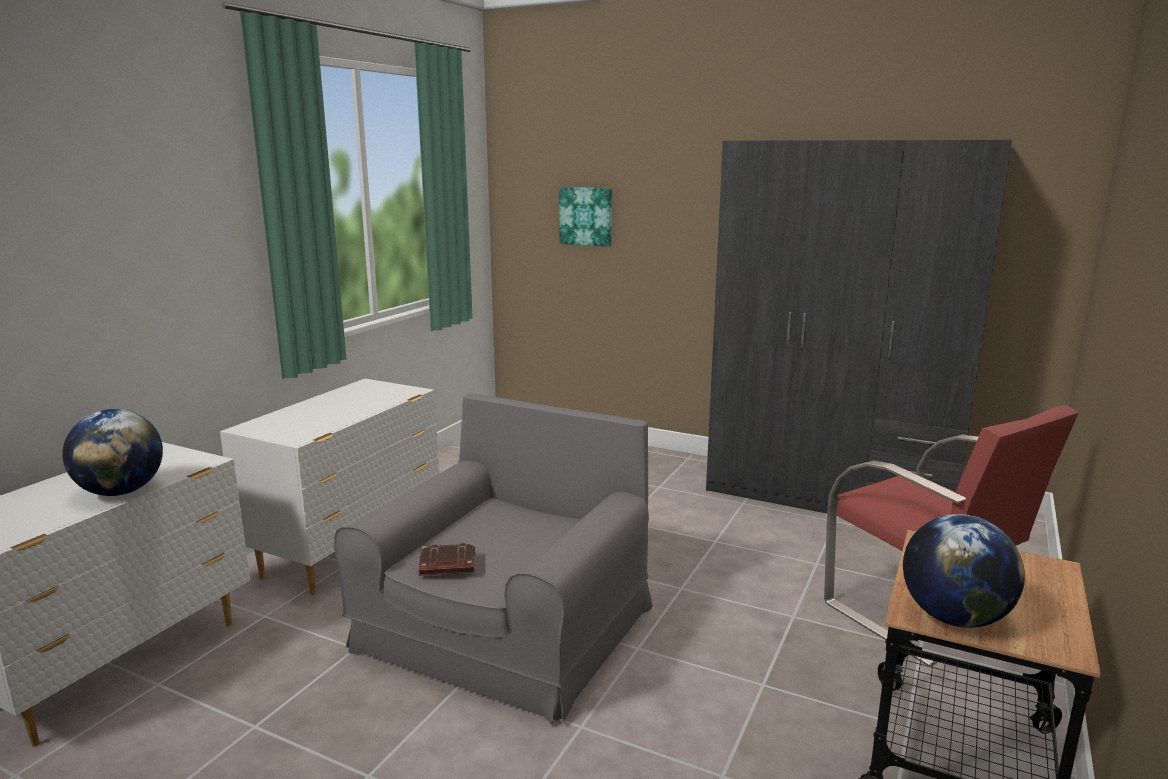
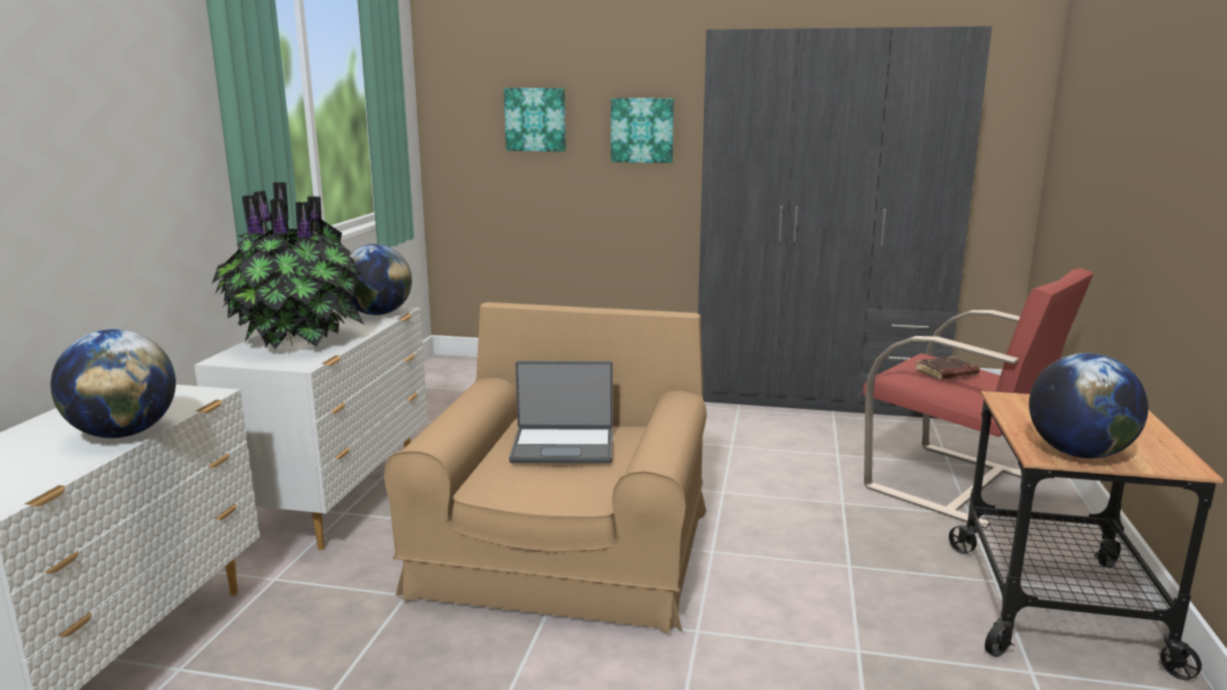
camera: 15 degrees left, 0 degrees up
(309, 416) = (295, 342): none -> potted plant
(395, 393) = (378, 314): none -> globe
(447, 565) = (518, 483): brown book -> brown book (946, 373)
(506, 628) = (565, 552): grey armchair -> brown armchair
(508, 533) = (563, 447): none -> laptop
(680, 229) = (642, 130): none -> picture

